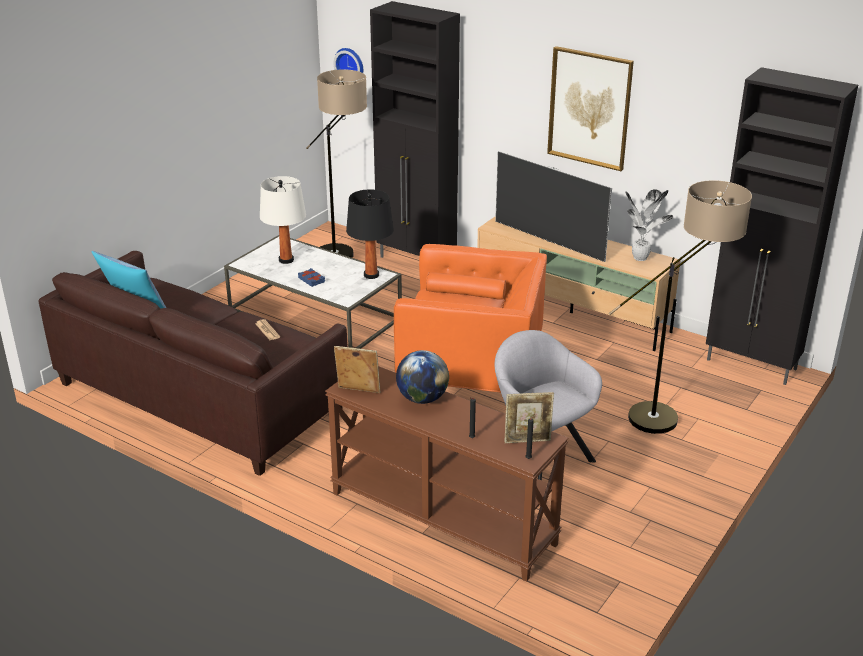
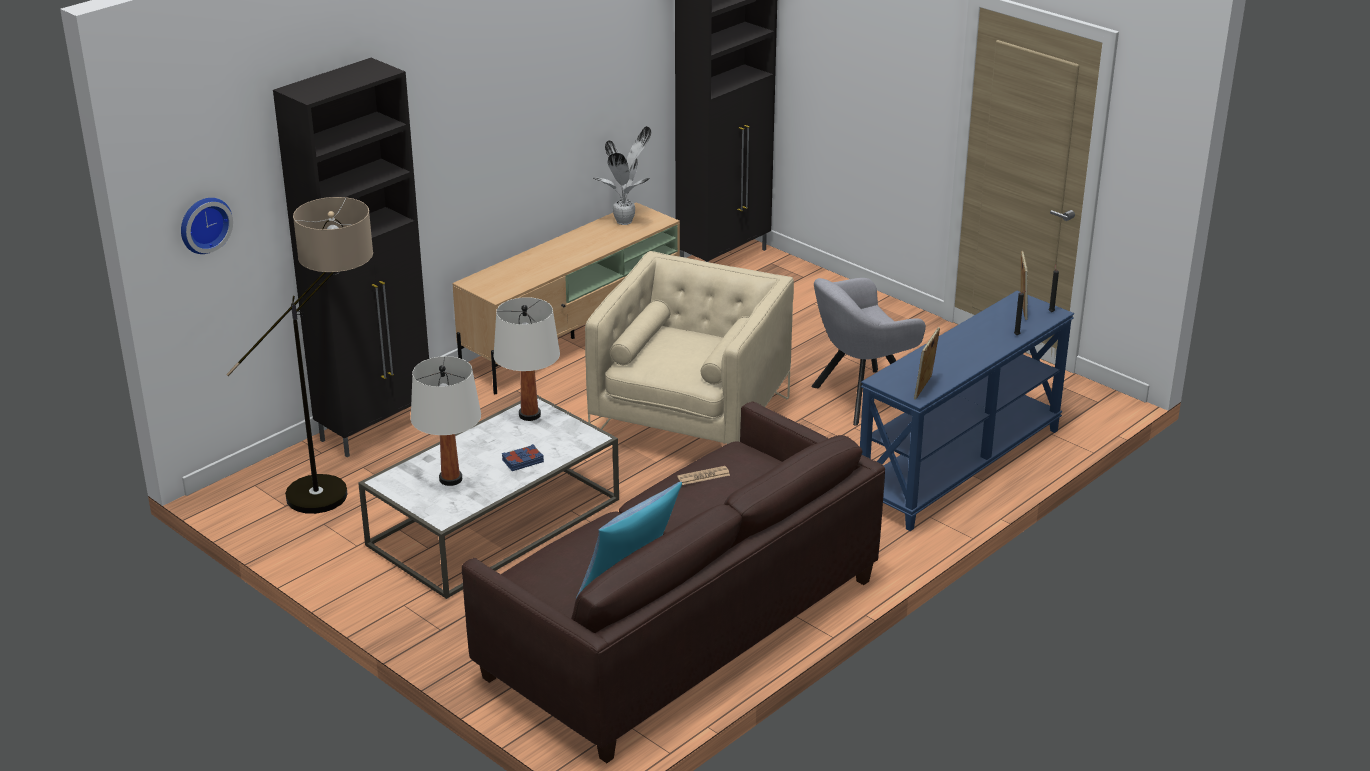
camera: 80 degrees left, 0 degrees up
(371, 275) = (529, 415): black table lamp -> white table lamp
(422, 399) = (944, 354): globe -> none
(440, 519) = (961, 467): brown console table -> blue console table
(471, 374) = (691, 419): orange armchair -> beige armchair
(549, 241) = (556, 265): television -> none
(589, 108) = (524, 92): picture -> none
(672, 417) = (808, 316): floor lamp -> none

